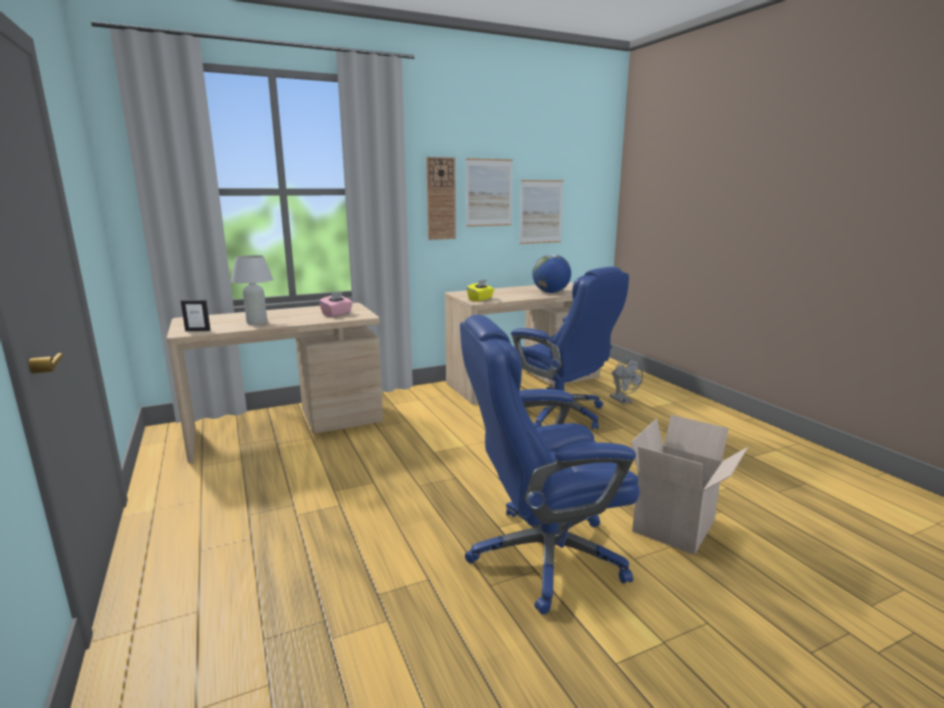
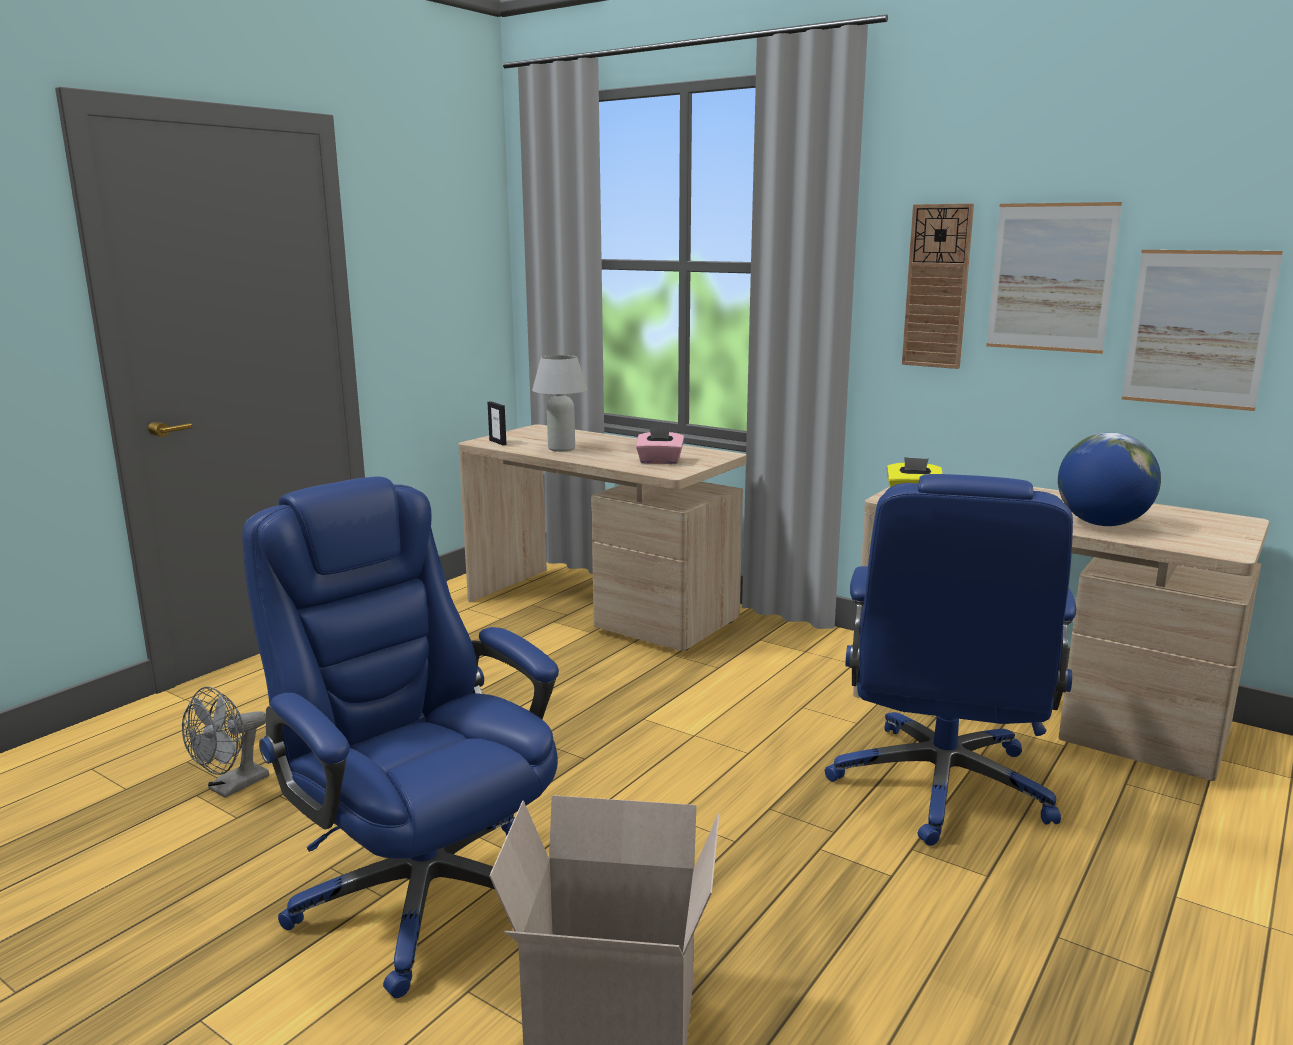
camera: 60 degrees right, 0 degrees up
(623, 401) = (1143, 847): grey fan -> grey fan (231, 787)

